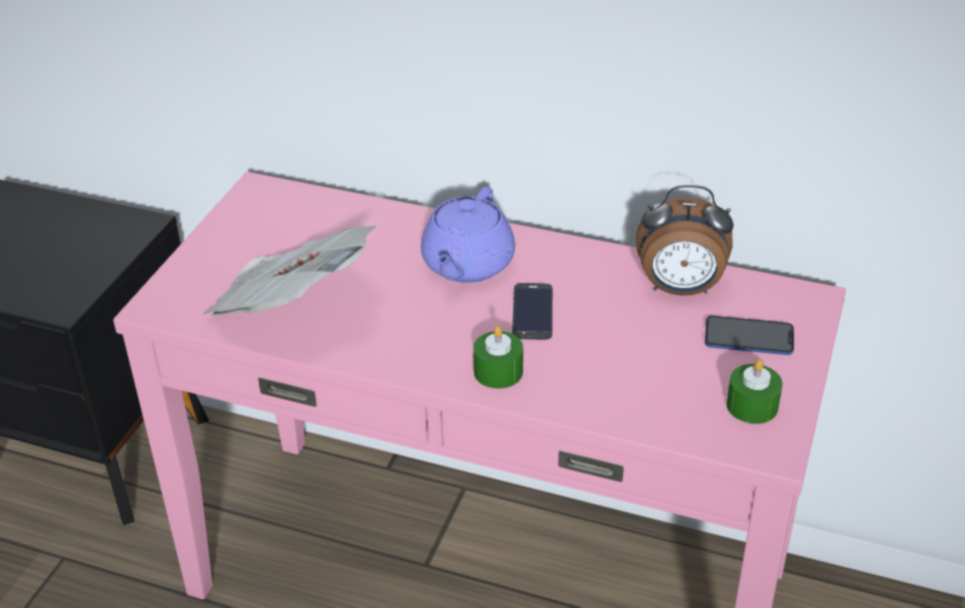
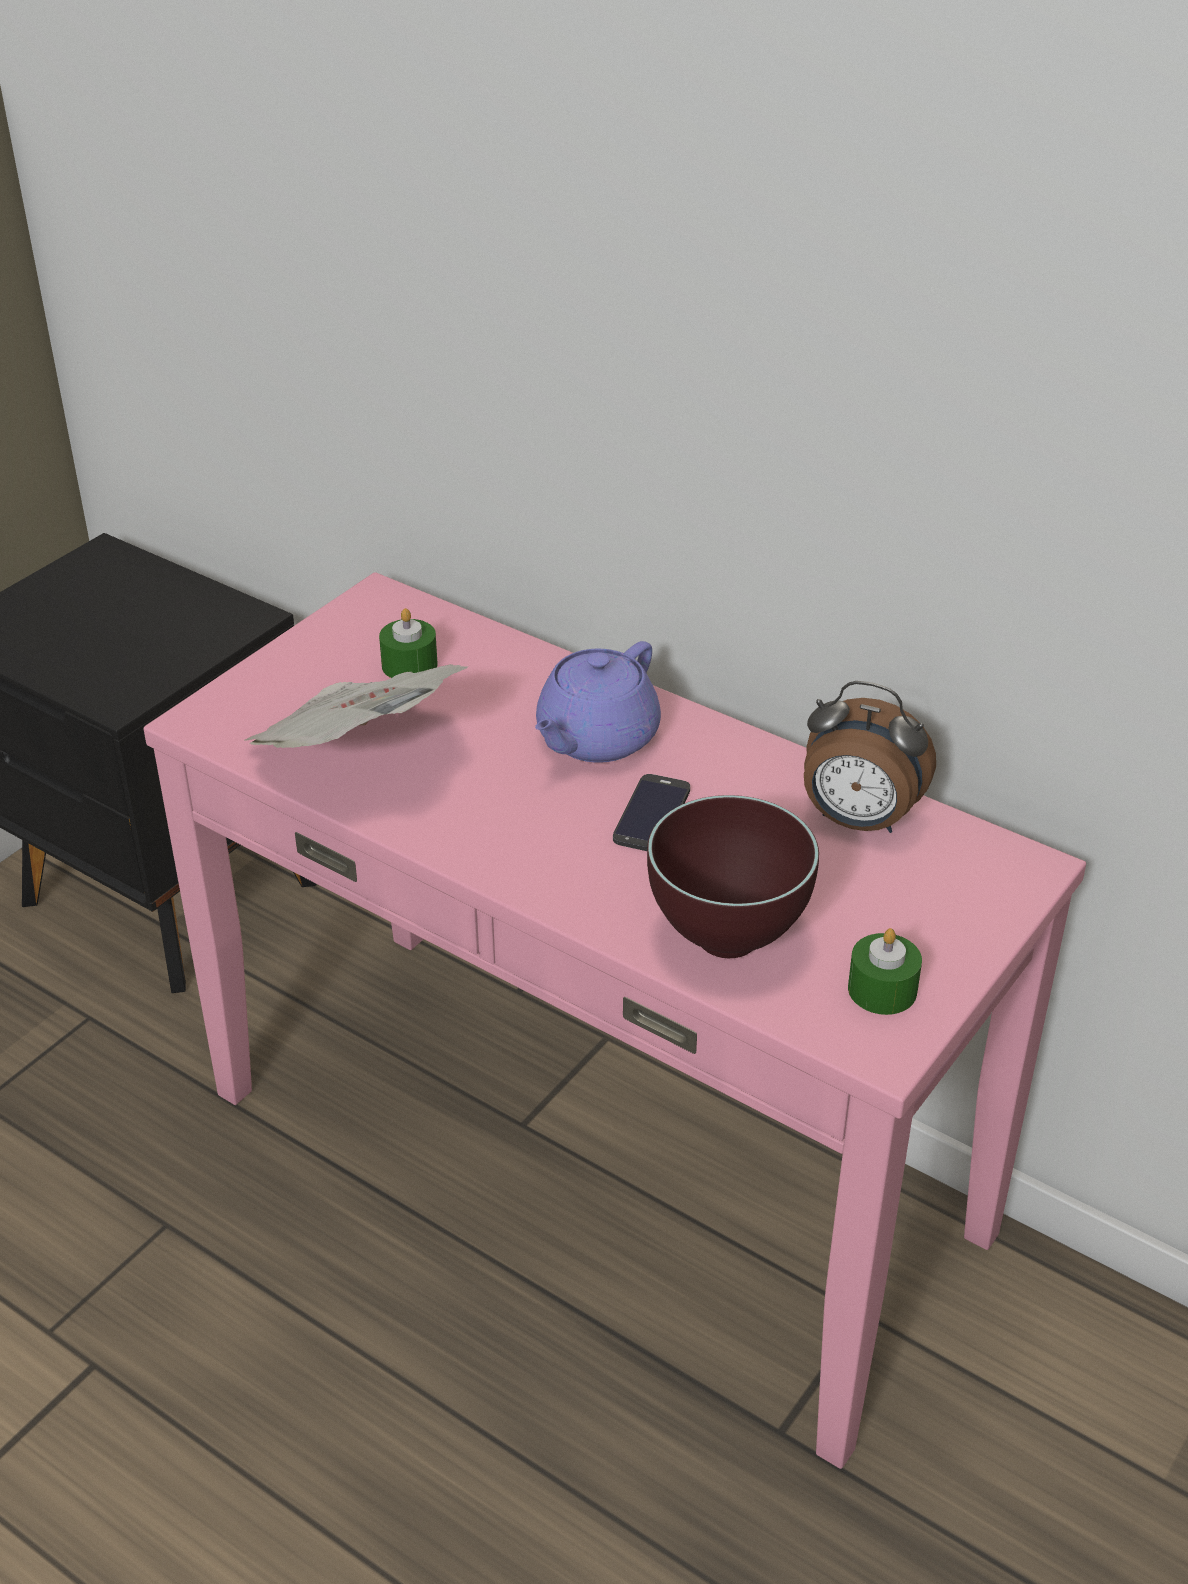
camera: 15 degrees right, 0 degrees up
(498, 371) = (574, 881): green candle -> green candle (409, 665)
(630, 391) = (731, 939): none -> brown bowl
(748, 338) = (920, 901): phone -> none

